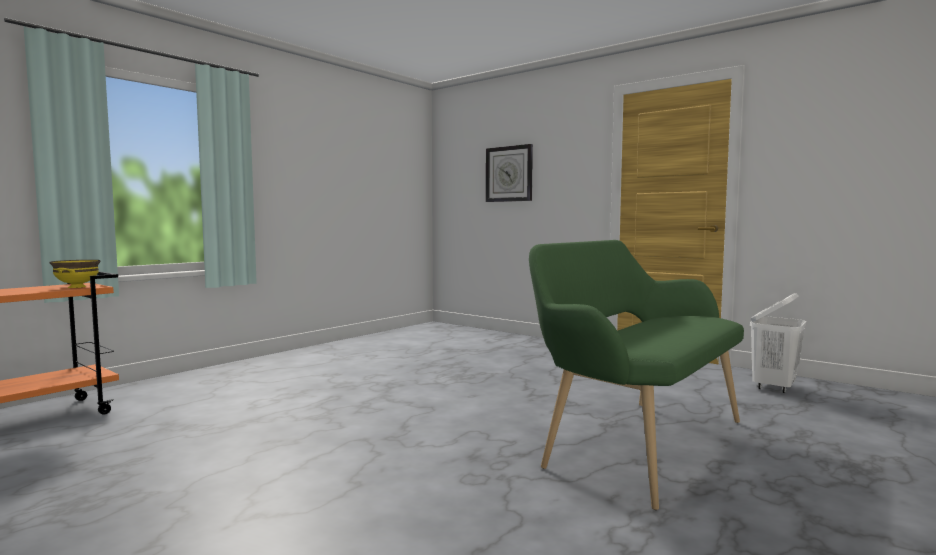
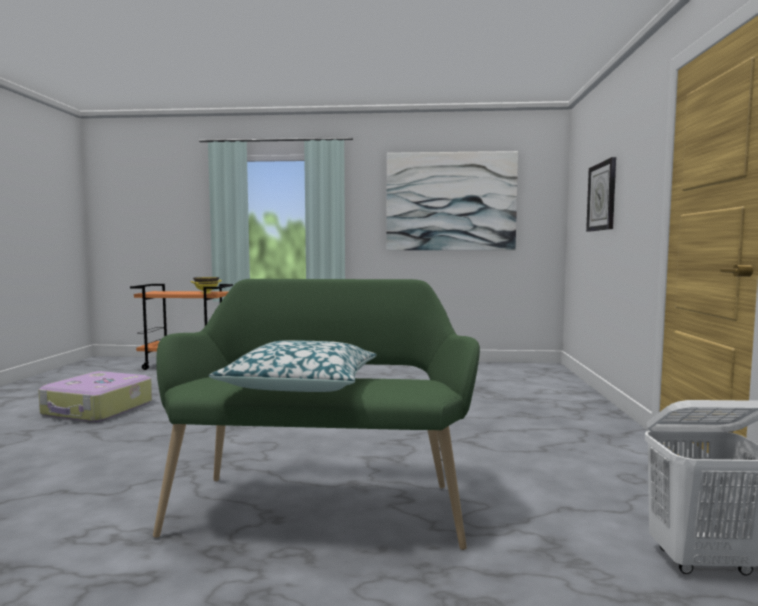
camera: 55 degrees right, 0 degrees up
(130, 504) = (97, 409): none -> suitcase
(349, 165) = (450, 201): none -> picture
(666, 332) = (301, 385): none -> pillow

